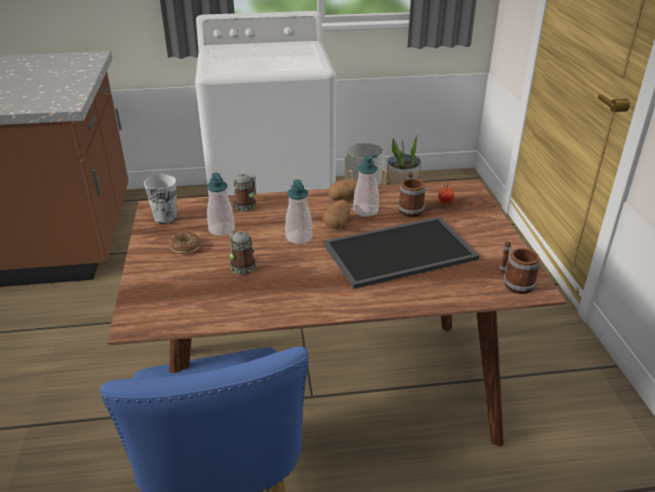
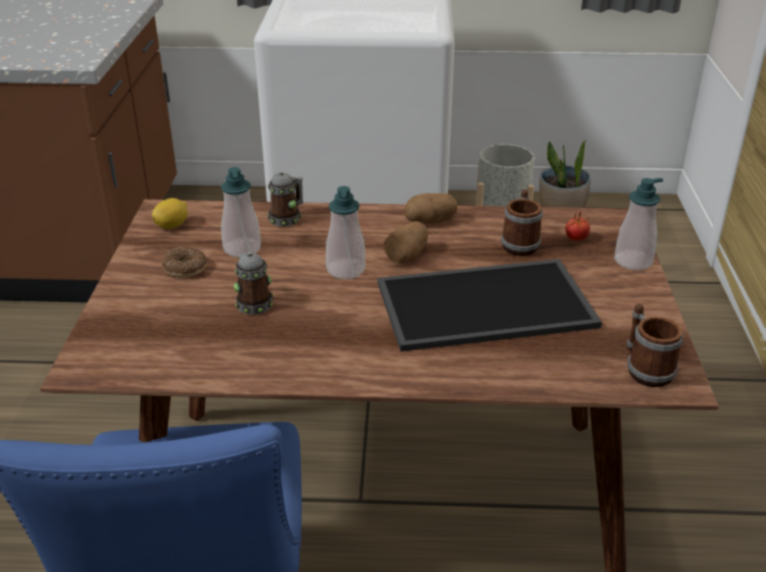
camera: 10 degrees right, 0 degrees up
(165, 218) = (172, 225): cup -> lemon
(365, 211) = (453, 241): soap dispenser -> soap dispenser (633, 261)

